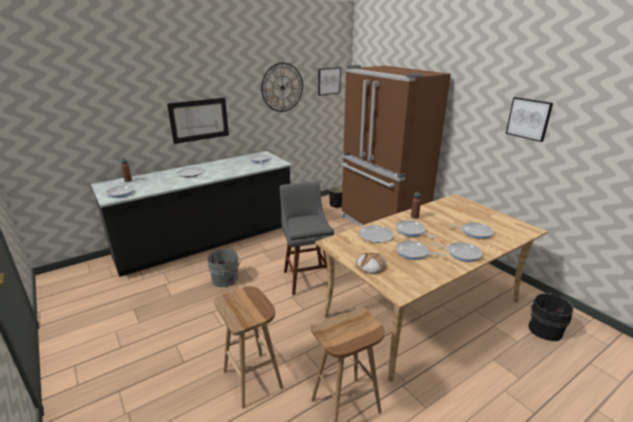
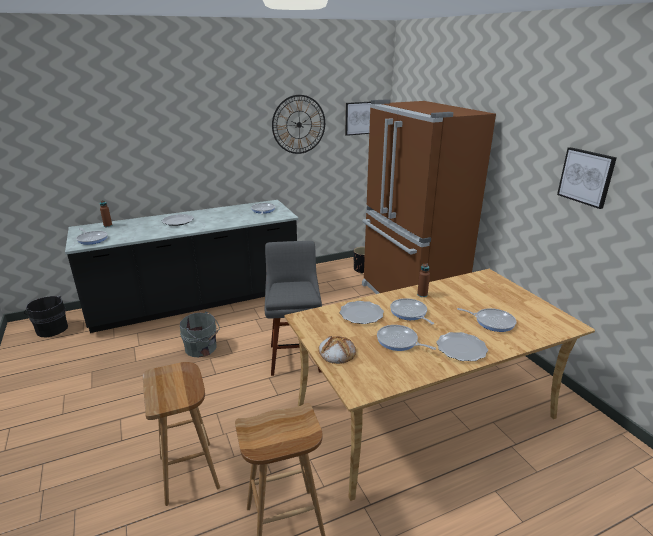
camera: 10 degrees right, 0 degrees up
(199, 120) = (195, 160): picture -> none
(461, 253) = (461, 348): frying pan -> plate
(543, 329) = (579, 460): black bucket -> black bucket (51, 328)

